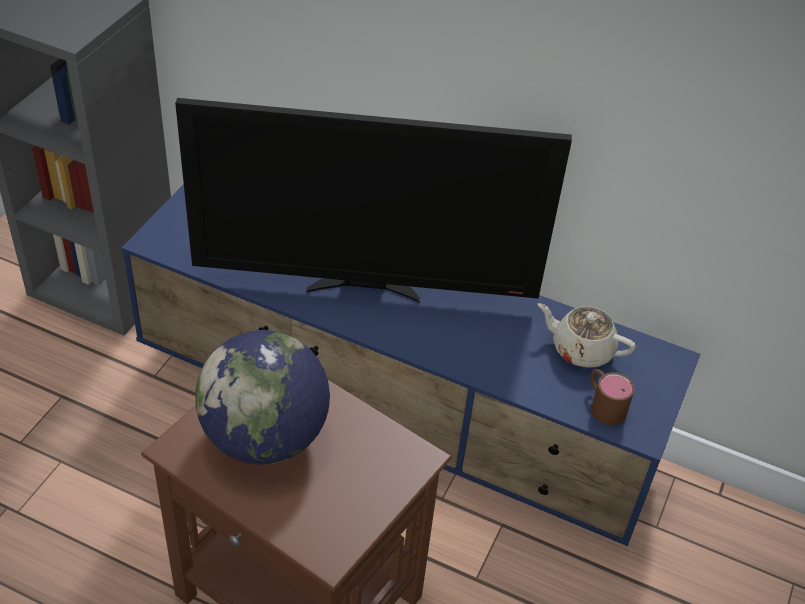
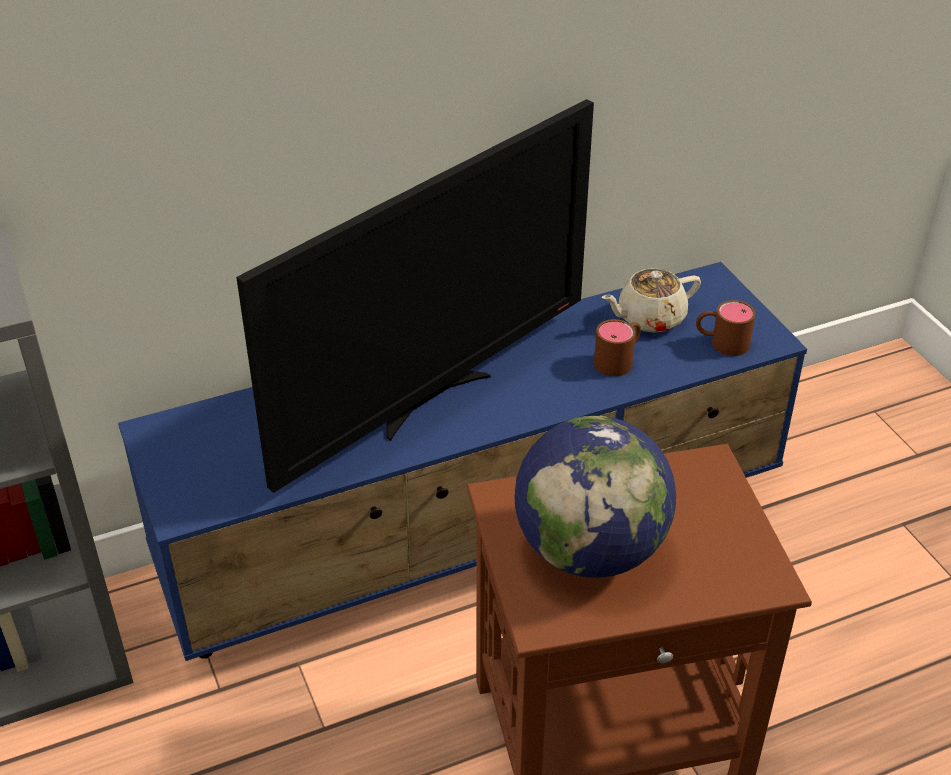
camera: 45 degrees left, 5 degrees down
(515, 358) = (619, 359): none -> brown mug

